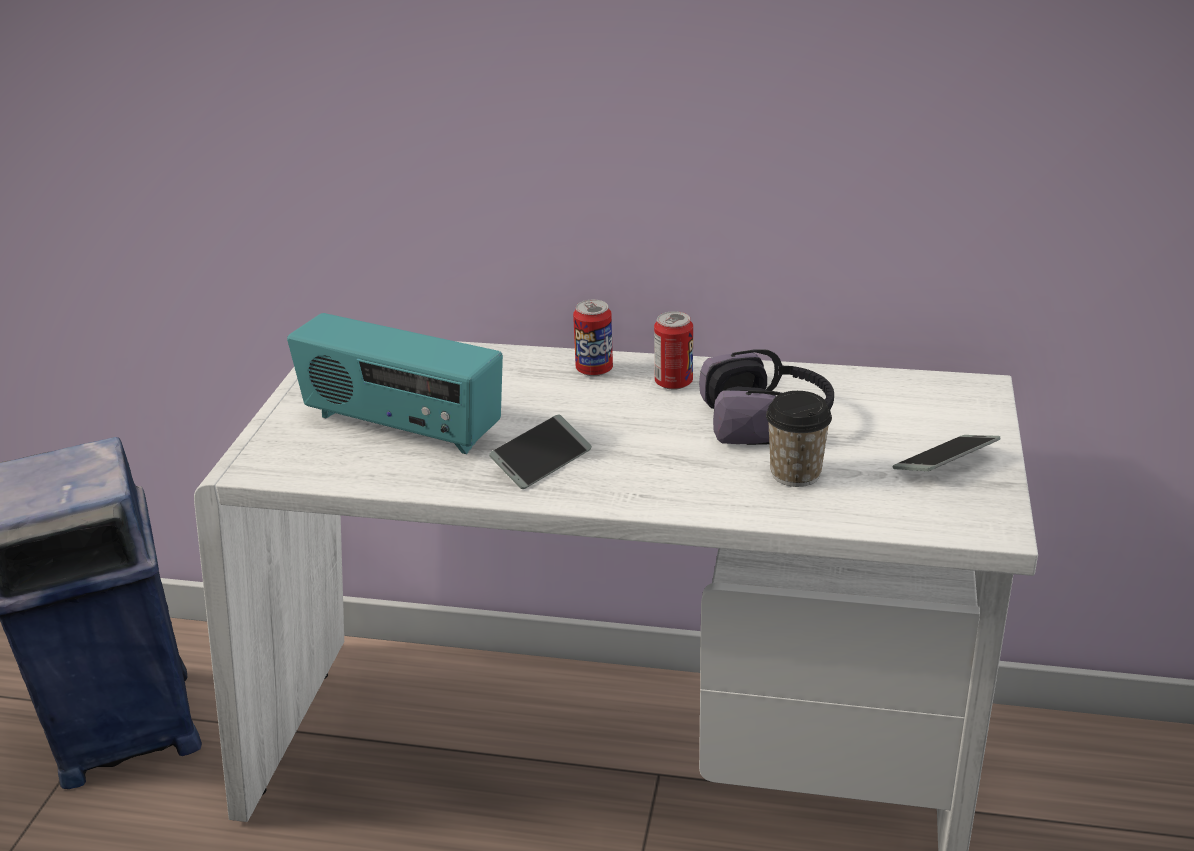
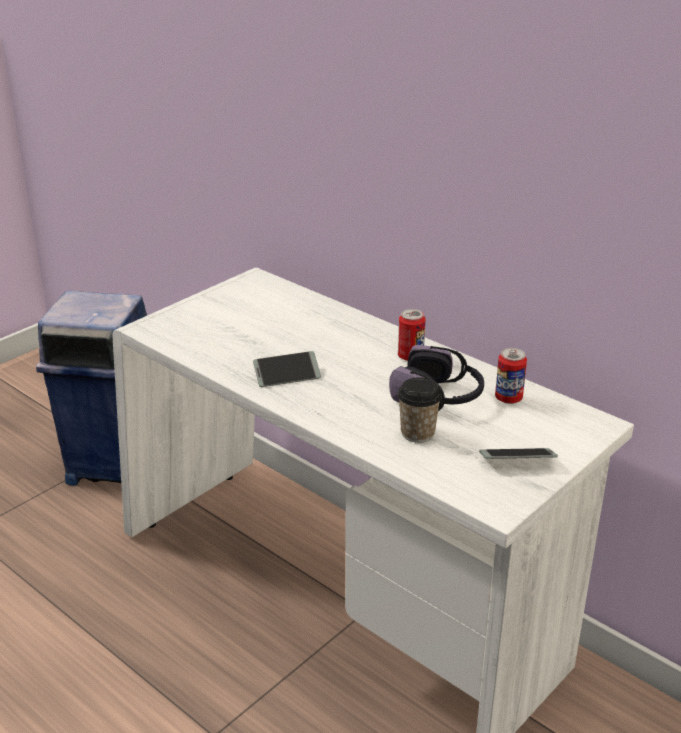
camera: 30 degrees right, 0 degrees up
(401, 427) = (237, 332): radio -> none
(594, 370) = (374, 334): can -> can (508, 398)

